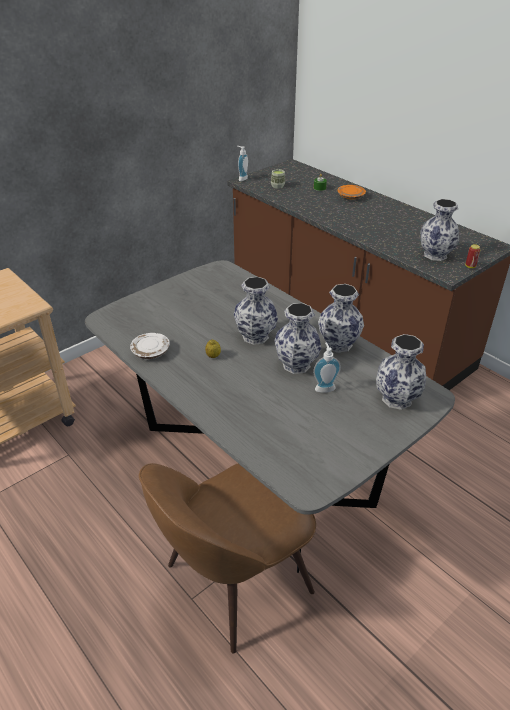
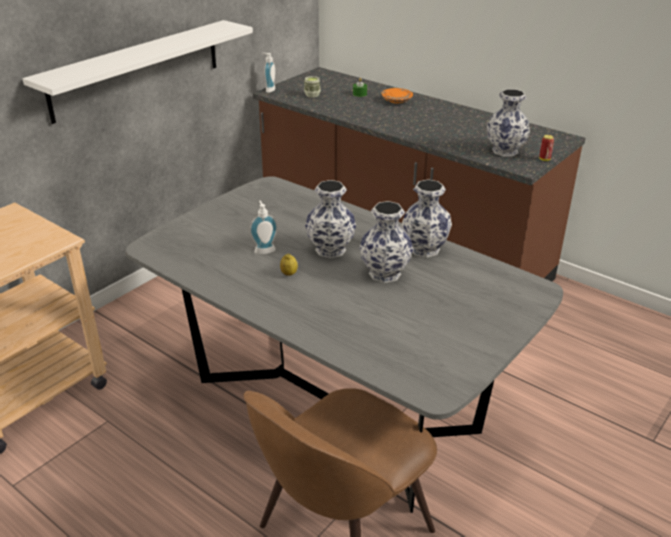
camera: 10 degrees left, 5 degrees down
(120, 158) = (137, 69): none -> white shelf
(151, 351) = (215, 276): white plate -> none
(324, 387) = (422, 293): soap dispenser -> soap dispenser (264, 250)
(396, 399) = (501, 296): vase -> none

